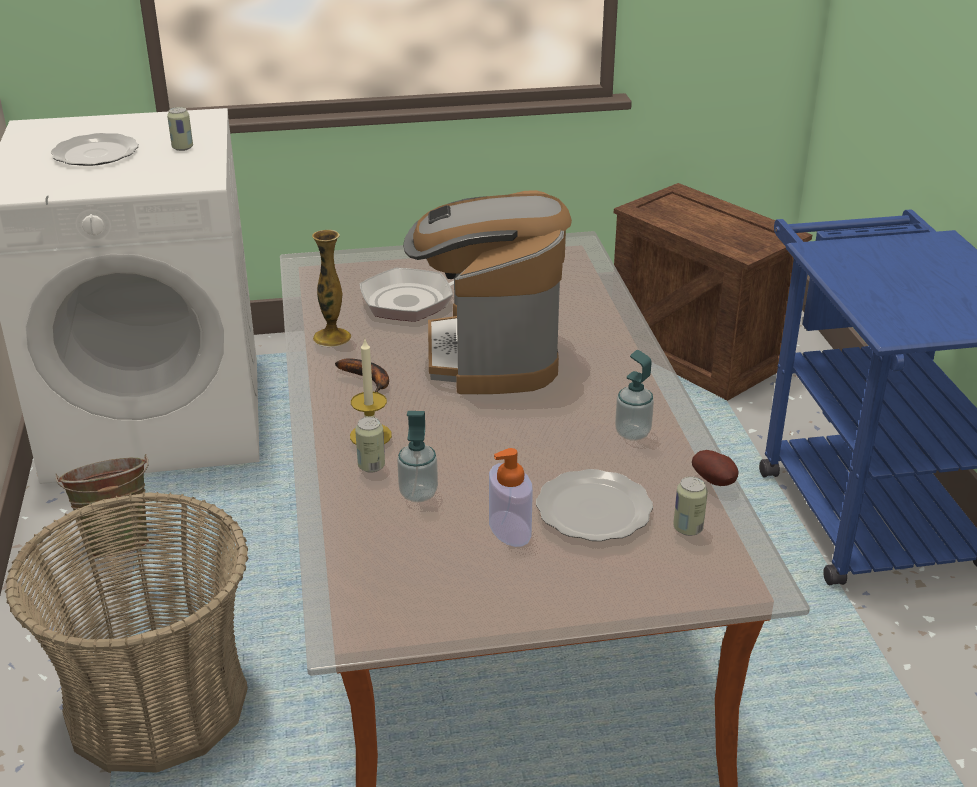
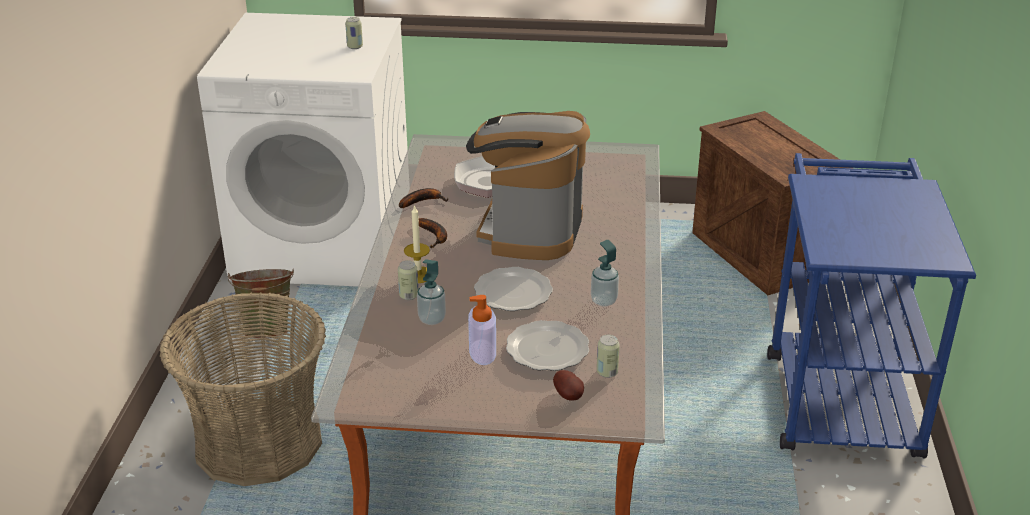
camera: 15 degrees right, 0 degrees up
(97, 153) = (294, 45): plate -> plate (514, 292)
(332, 337) = (422, 201): vase -> banana
(715, 482) = (645, 344): potato -> potato (569, 396)

